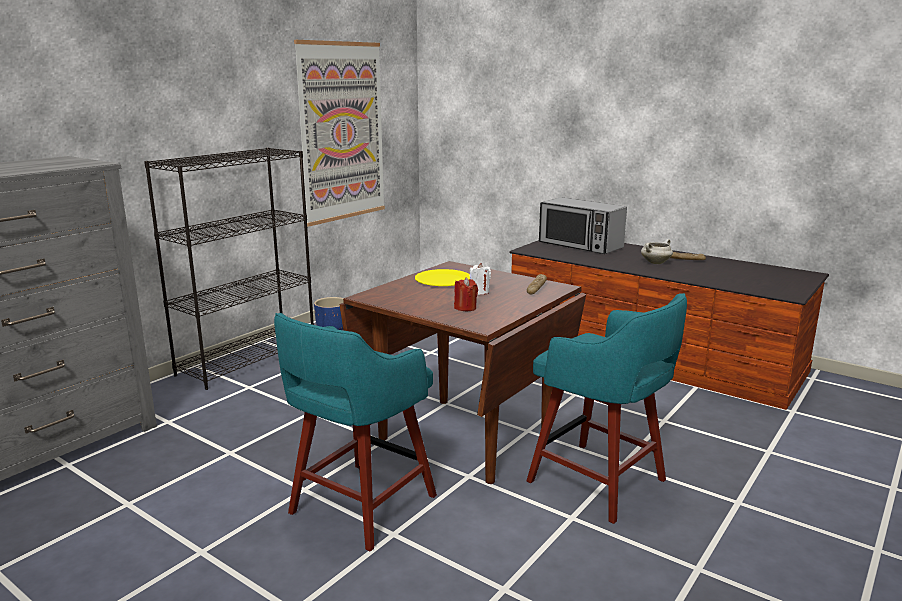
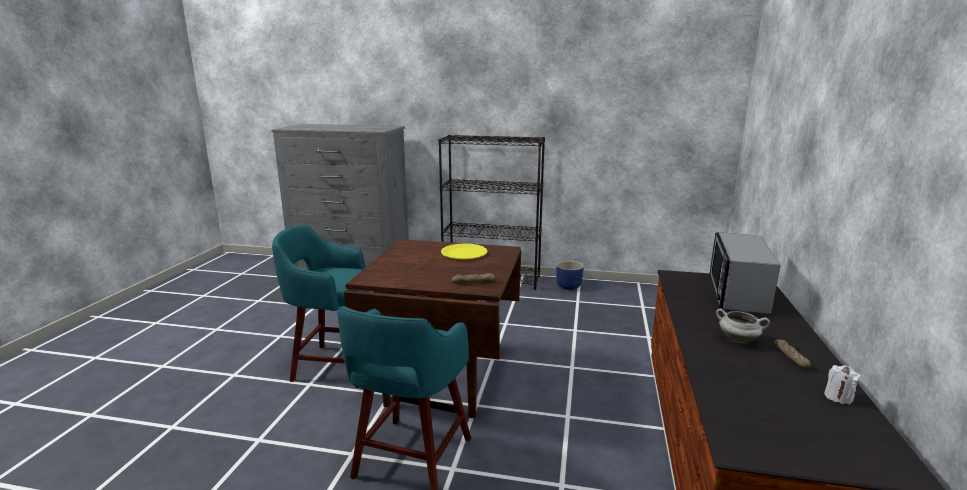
camera: 65 degrees right, 0 degrees up
(342, 132) = (630, 133): picture -> none
(465, 308) = (401, 269): red candle -> none
(479, 292) = (444, 267): white candle -> white candle (838, 397)

